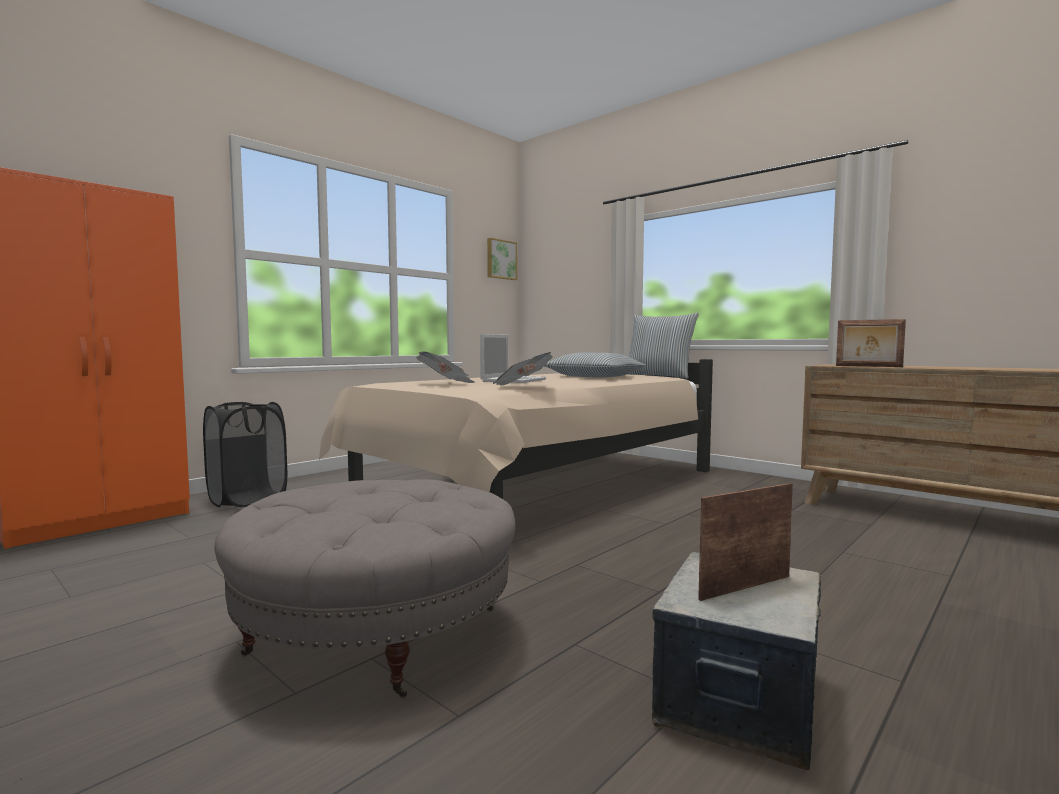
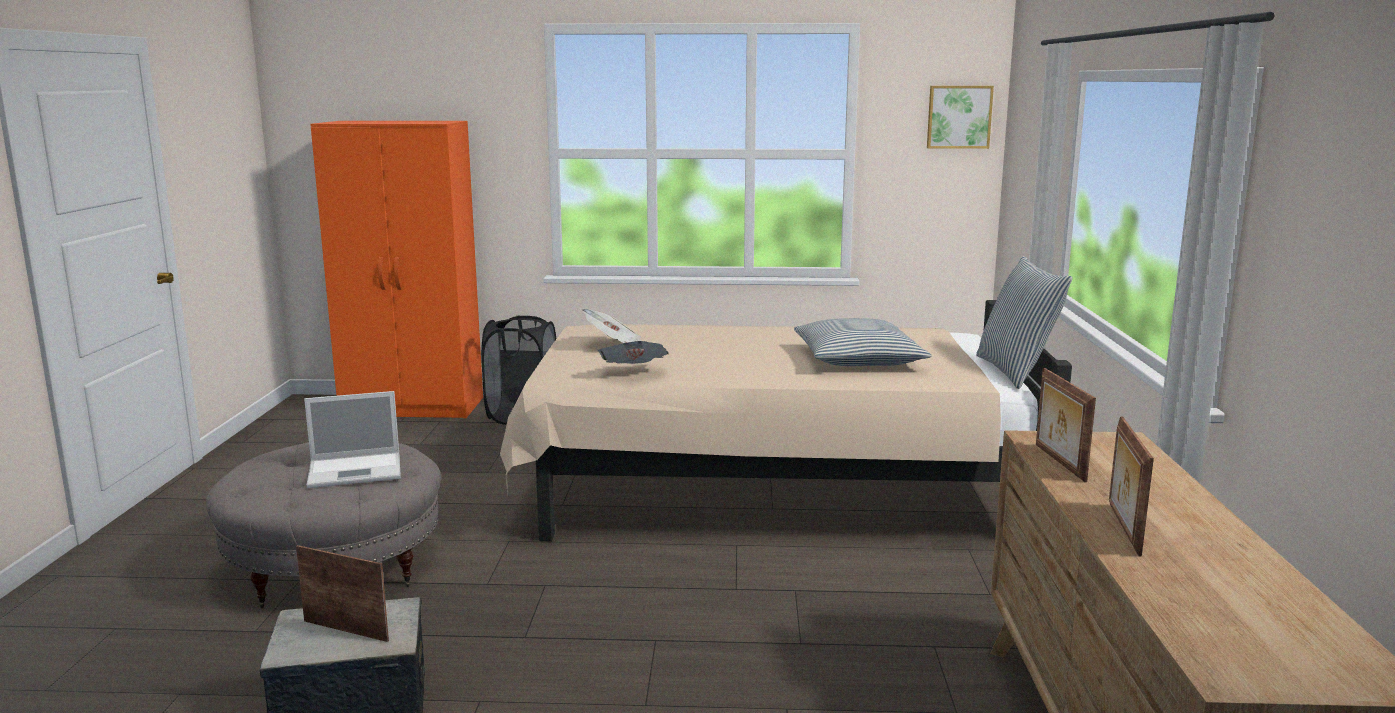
camera: 50 degrees right, 10 degrees up
(514, 380) = (711, 351): laptop -> laptop (357, 470)
(978, 368) = (1122, 529): none -> picture frame

